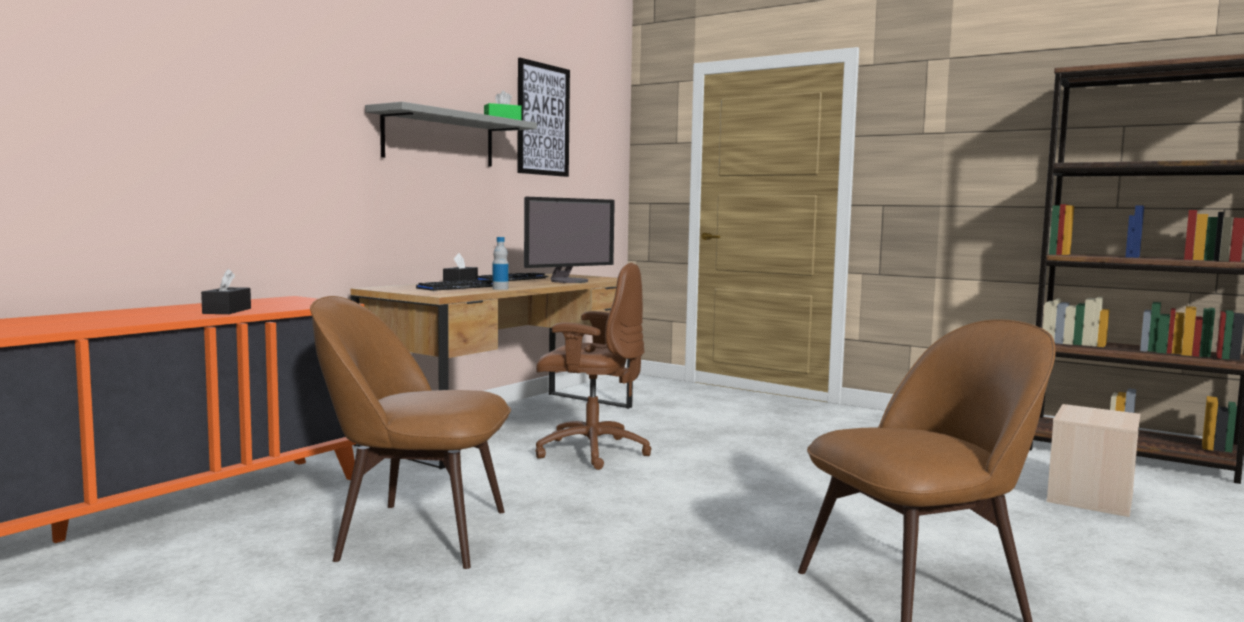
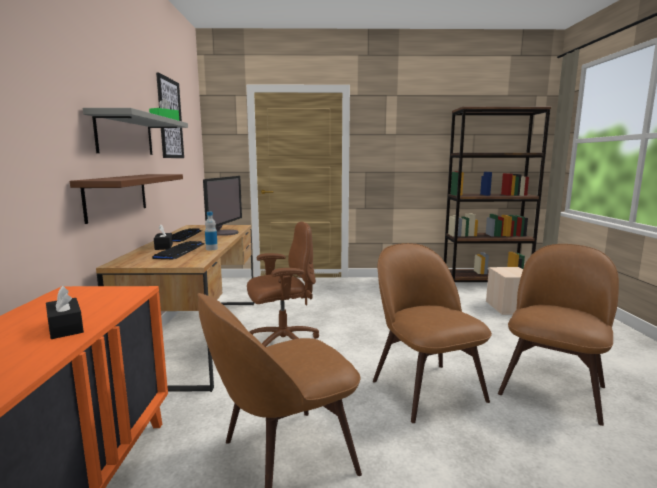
camera: 35 degrees left, 5 degrees up
(411, 212) = (117, 196): none -> brown shelf
(696, 535) = (425, 388): none -> brown chair

